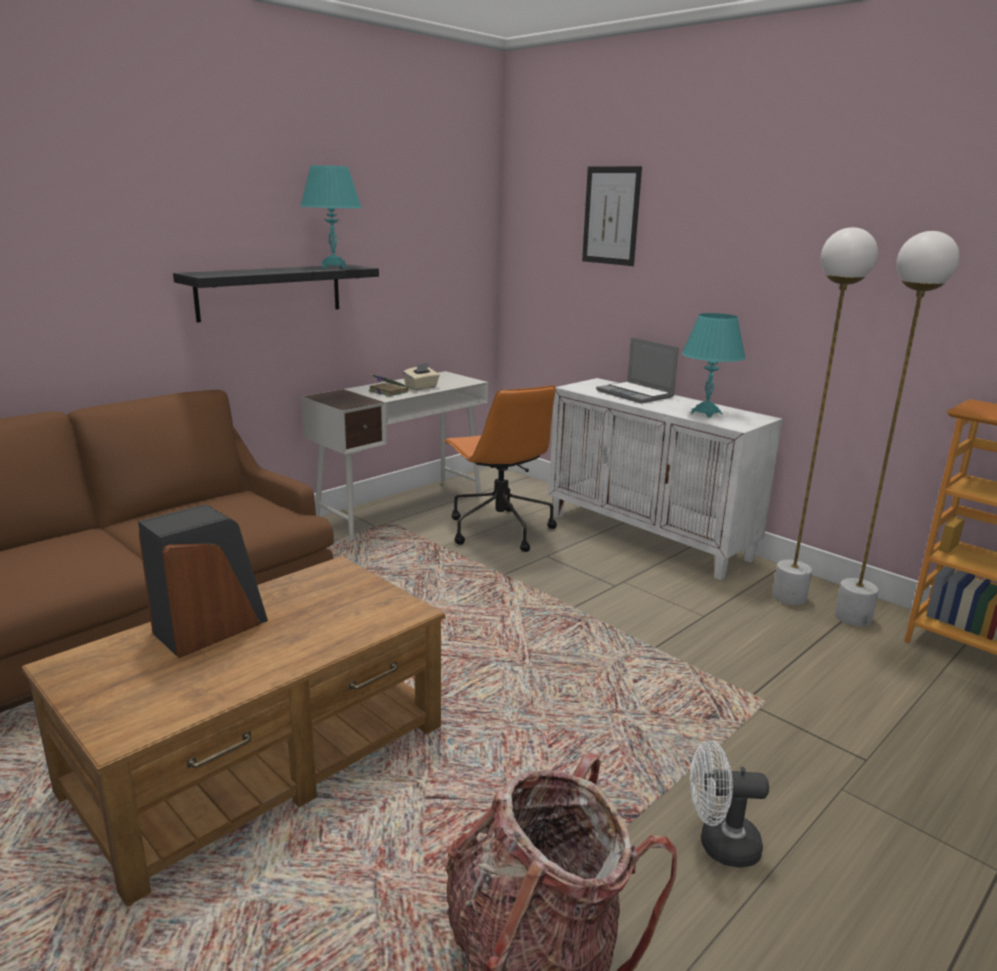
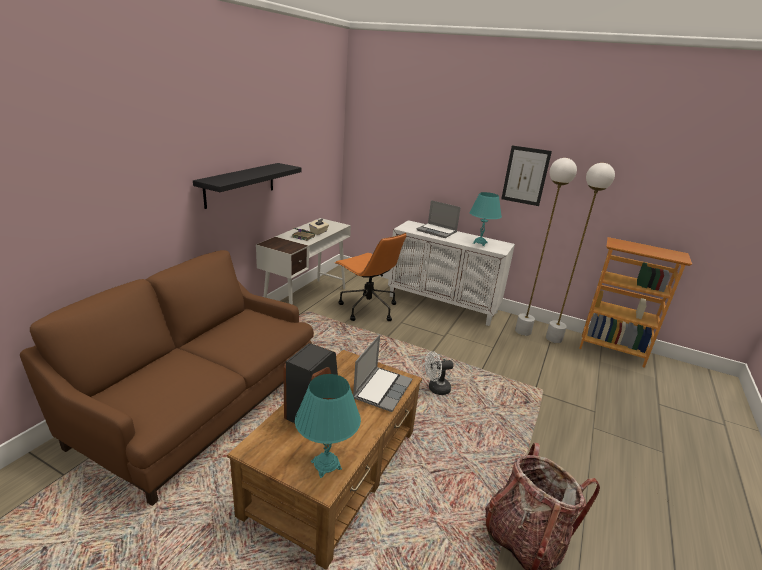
camera: 20 degrees left, 5 degrees up
(333, 267) = (276, 168): turquoise table lamp -> turquoise table lamp (326, 465)
(354, 618) = (382, 389): none -> laptop
(611, 216) = (418, 133): picture -> picture (525, 176)
(719, 845) = (563, 466): white fan -> white fan (435, 389)

